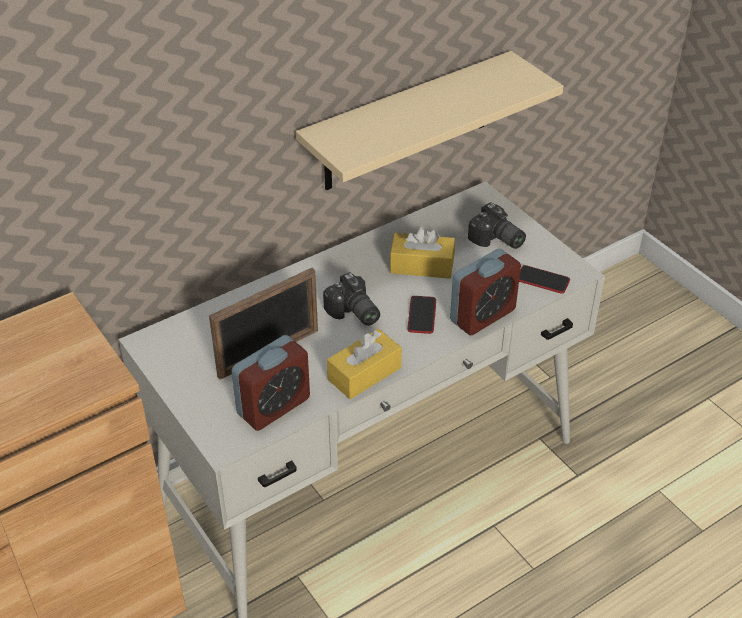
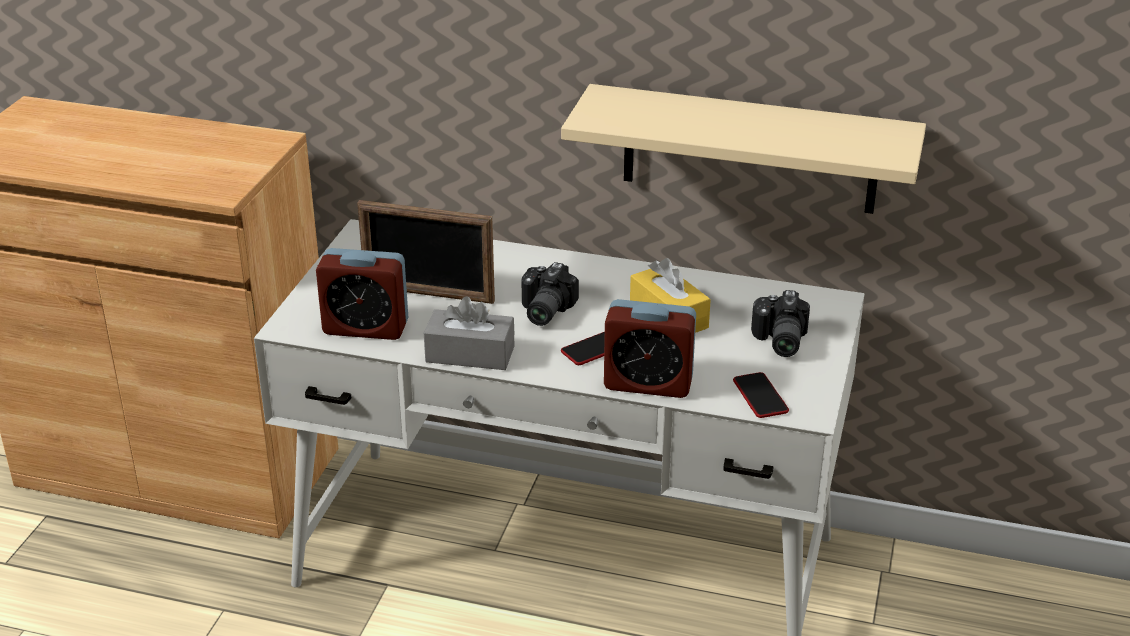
camera: 50 degrees right, 10 degrees down
(364, 373) = (470, 354): yellow tissue box -> grey tissue box

